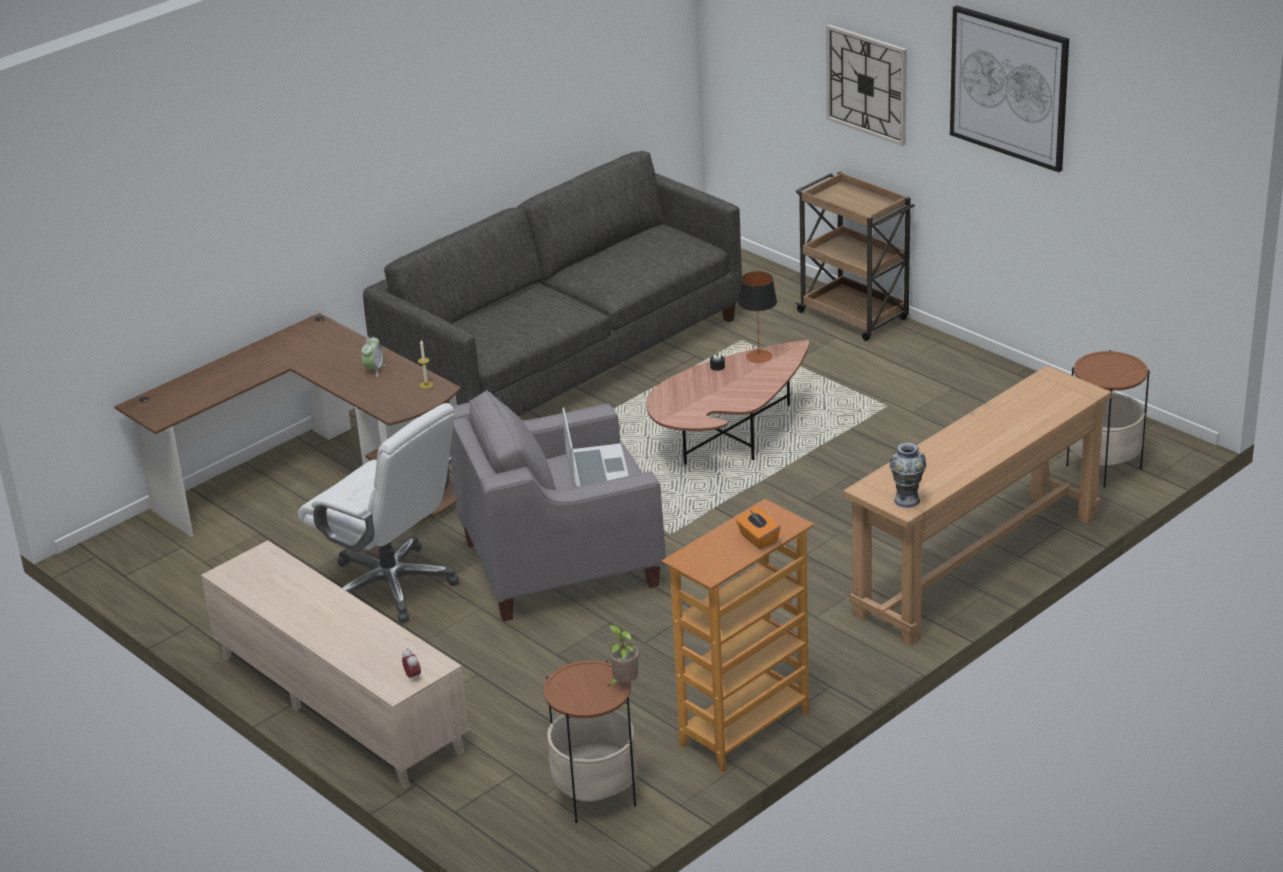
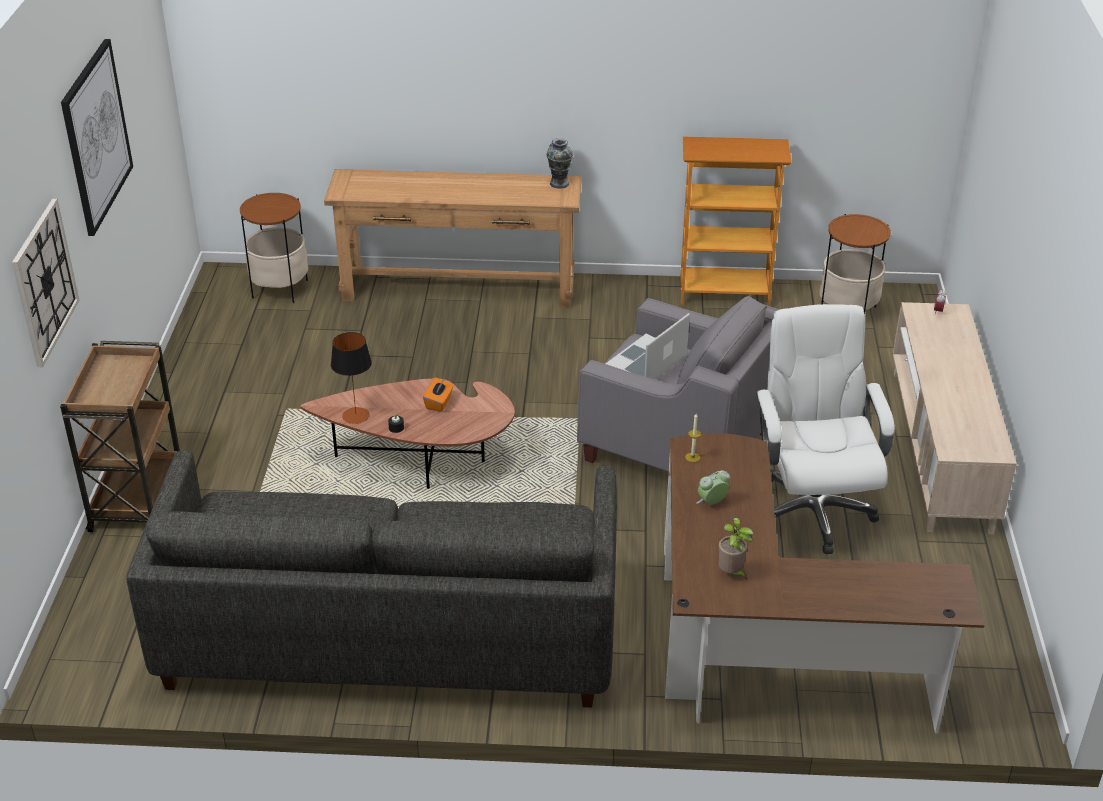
camera: 135 degrees left, 5 degrees up
(624, 684) = (837, 221): potted plant -> potted plant (732, 574)
(758, 538) = (724, 144): orange tissue box -> orange tissue box (439, 403)

